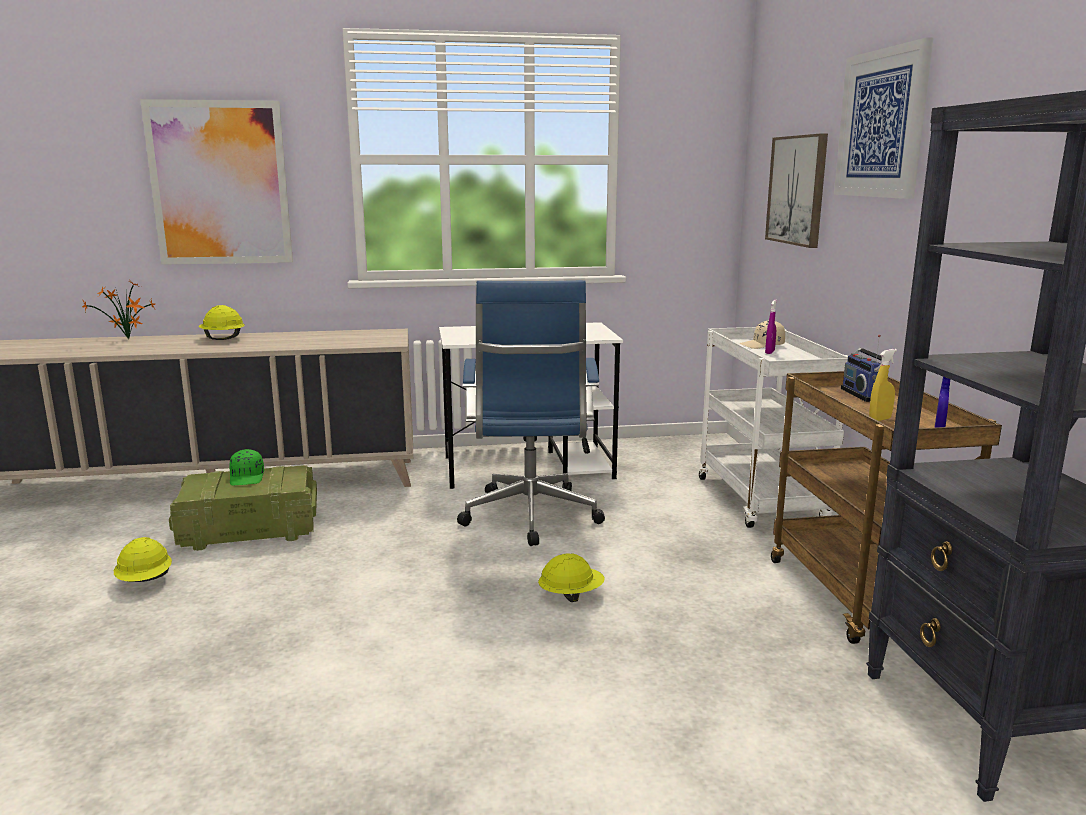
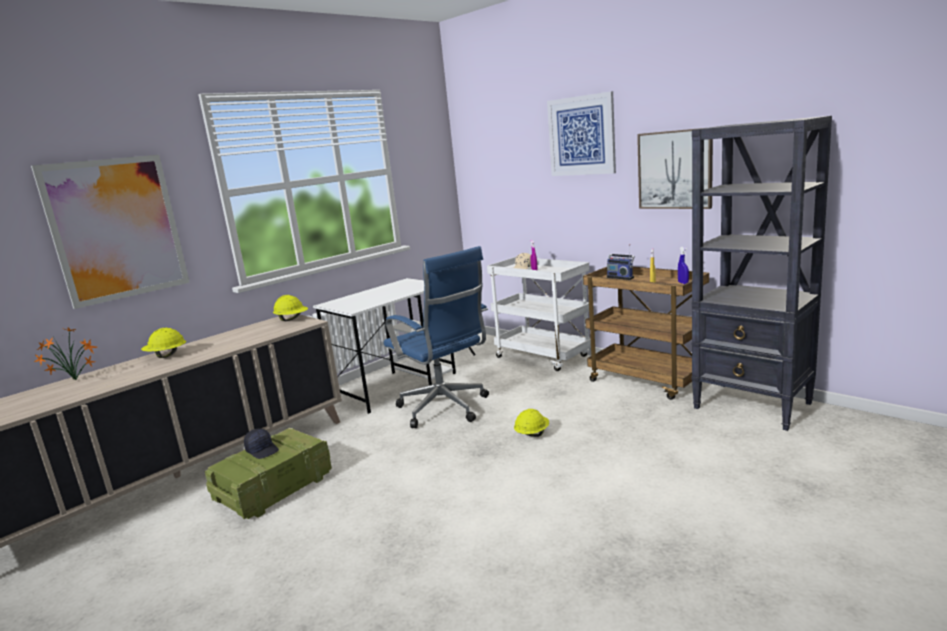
camera: 35 degrees left, 0 degrees up
(145, 581) = (259, 549): yellow hard hat -> yellow hard hat (292, 319)
(247, 478) = (263, 450): green cap -> black cap
(797, 190) = (514, 176): picture -> picture (675, 170)

